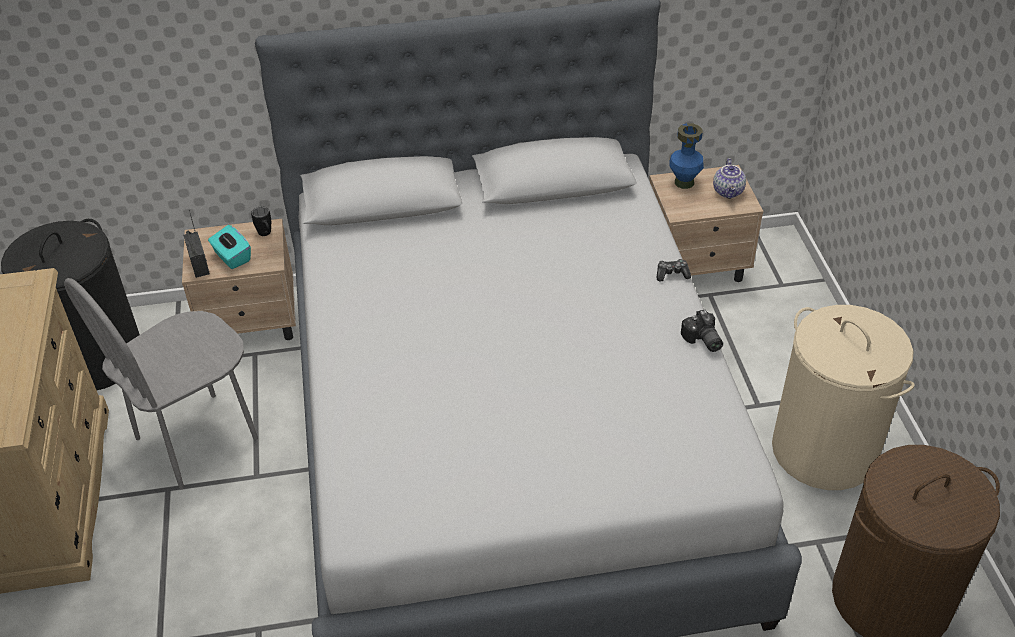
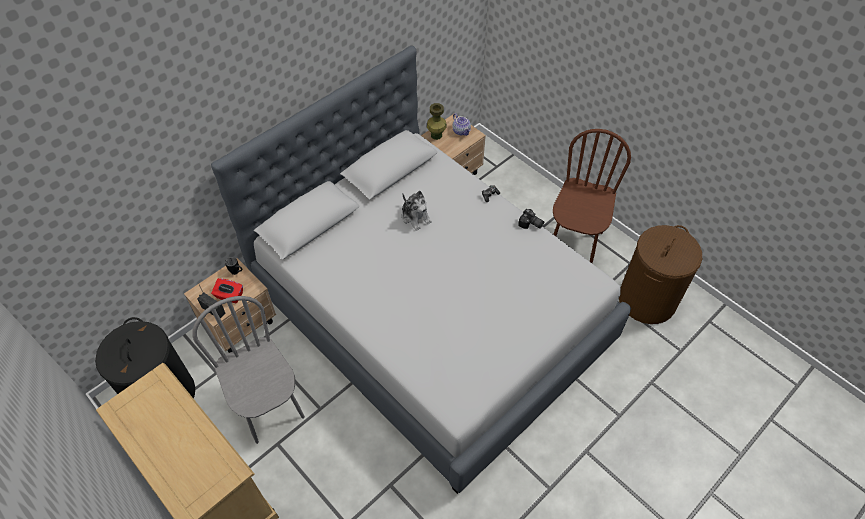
camera: 35 degrees left, 10 degrees up
(197, 439) = (269, 407): grey chair -> grey chair turned 135 degrees clockwise
(232, 257) = (229, 296): turquoise tissue box -> red tissue box
(533, 255) = (415, 217): none -> plush toy
(684, 182) = (436, 135): blue vase -> green vase
(824, 450) = (574, 244): beige laundry basket -> brown chair

